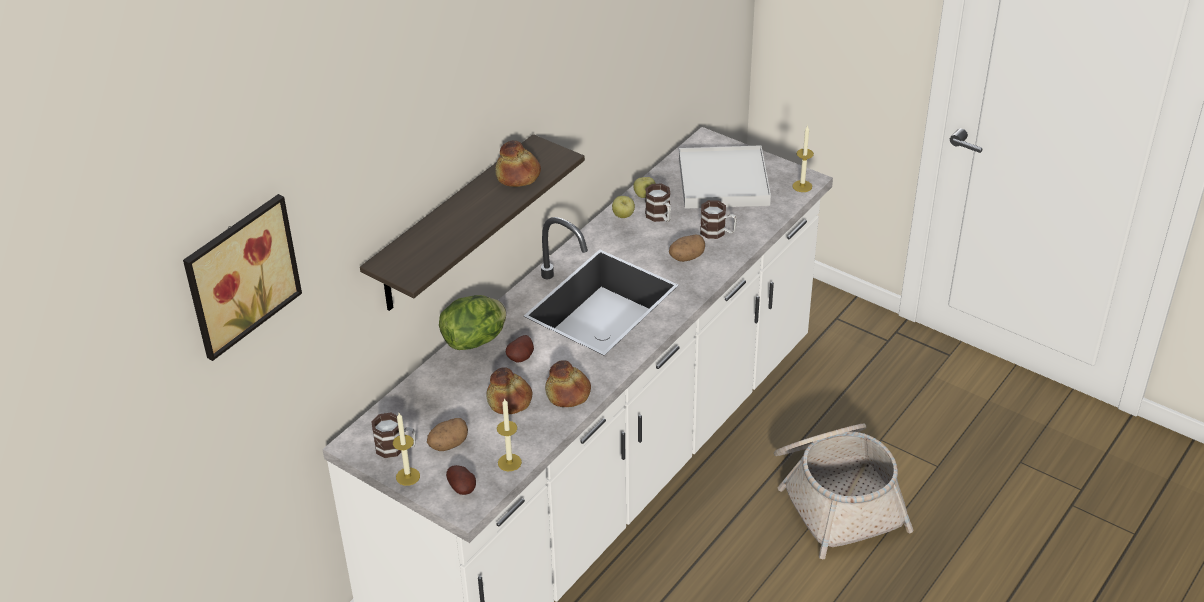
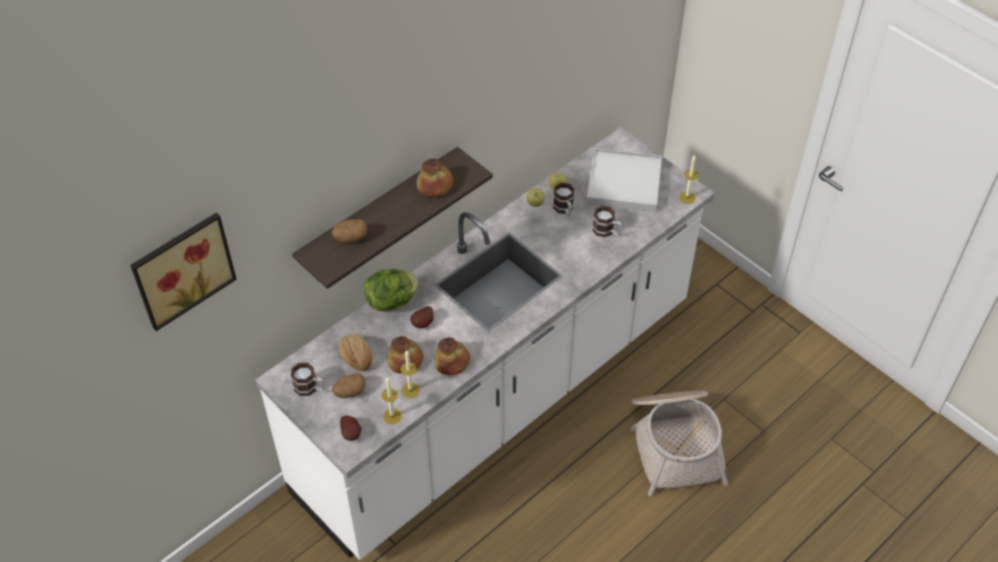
camera: 10 degrees right, 10 degrees up
(408, 476) = (313, 415): candle -> candle (410, 390)
(445, 406) = (355, 357): none -> bread
(686, 257) = (575, 251): potato -> potato (350, 238)

